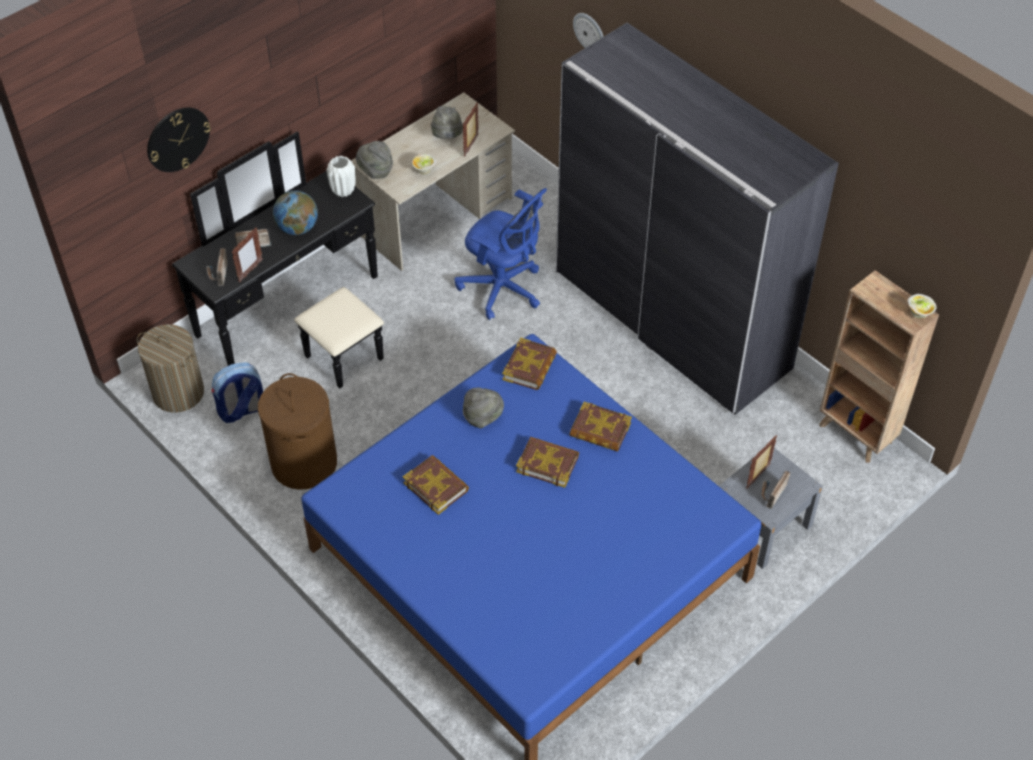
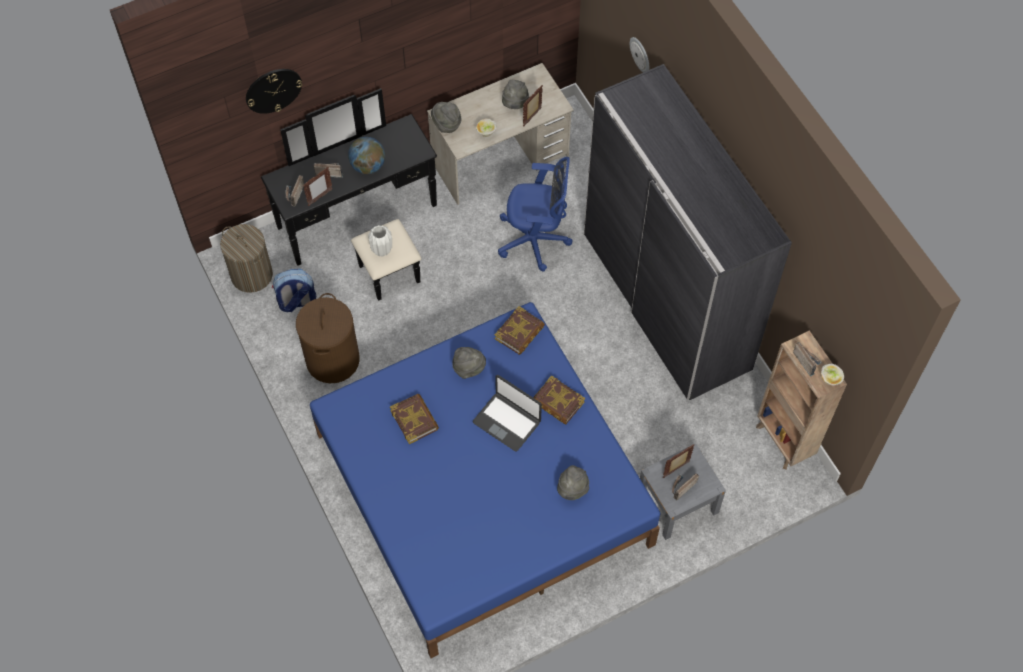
camera: 15 degrees right, 10 degrees up
(343, 191) = (414, 139): white vase -> white vase (382, 250)
(503, 289) = (536, 240): blue office chair -> blue office chair turned 45 degrees counterclockwise
(547, 464) = (507, 421): book -> laptop
(650, 519) = (572, 489): none -> grey hat
(884, 300) = (806, 360): none -> radio

